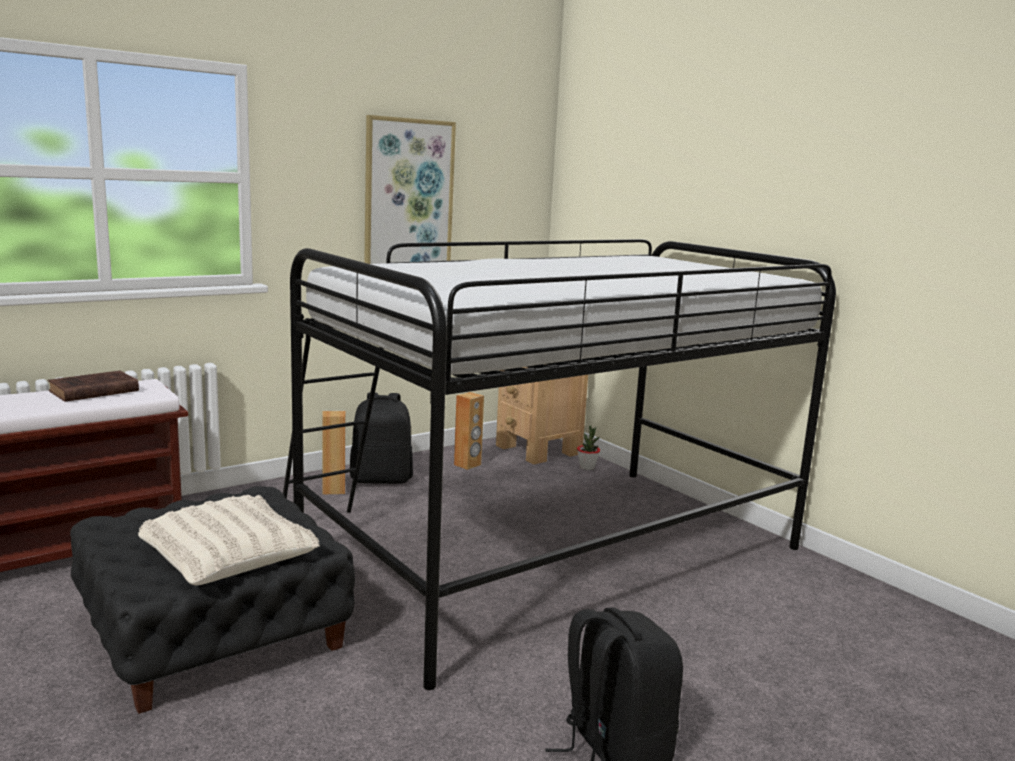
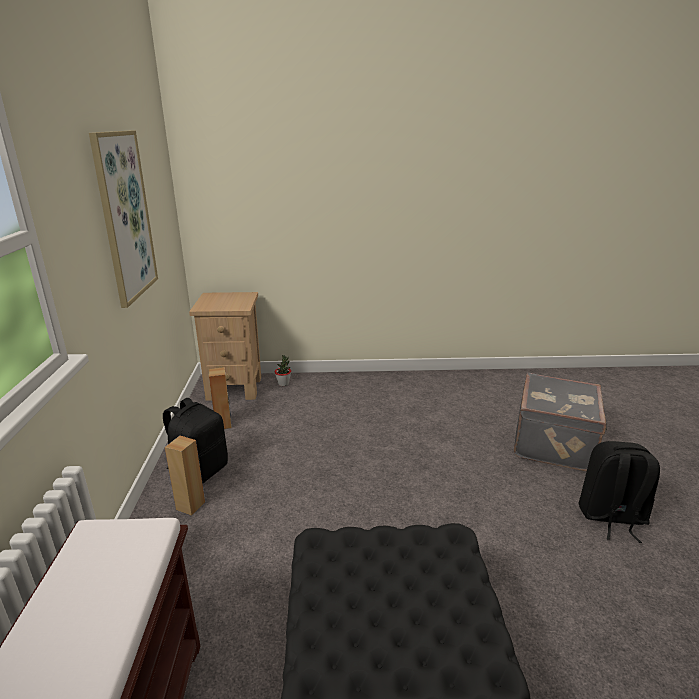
camera: 55 degrees left, 10 degrees up
(91, 391) = (75, 588): brown book -> none
(229, 556) = (442, 596): beige pillow -> none
(549, 553) = (387, 446): black bed -> none
(750, 678) = (555, 443): none -> grey suitcase

